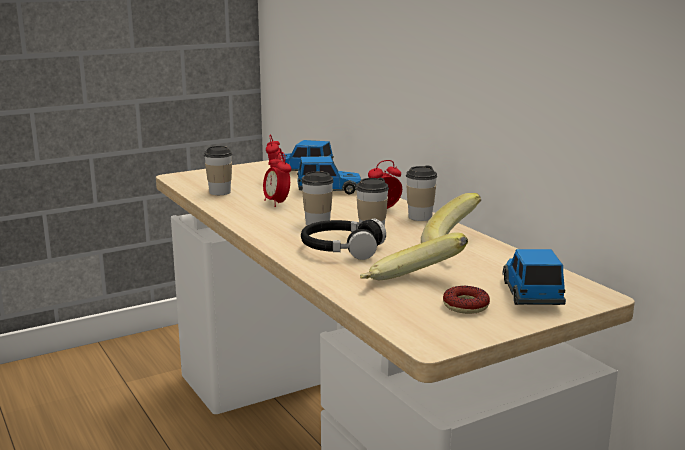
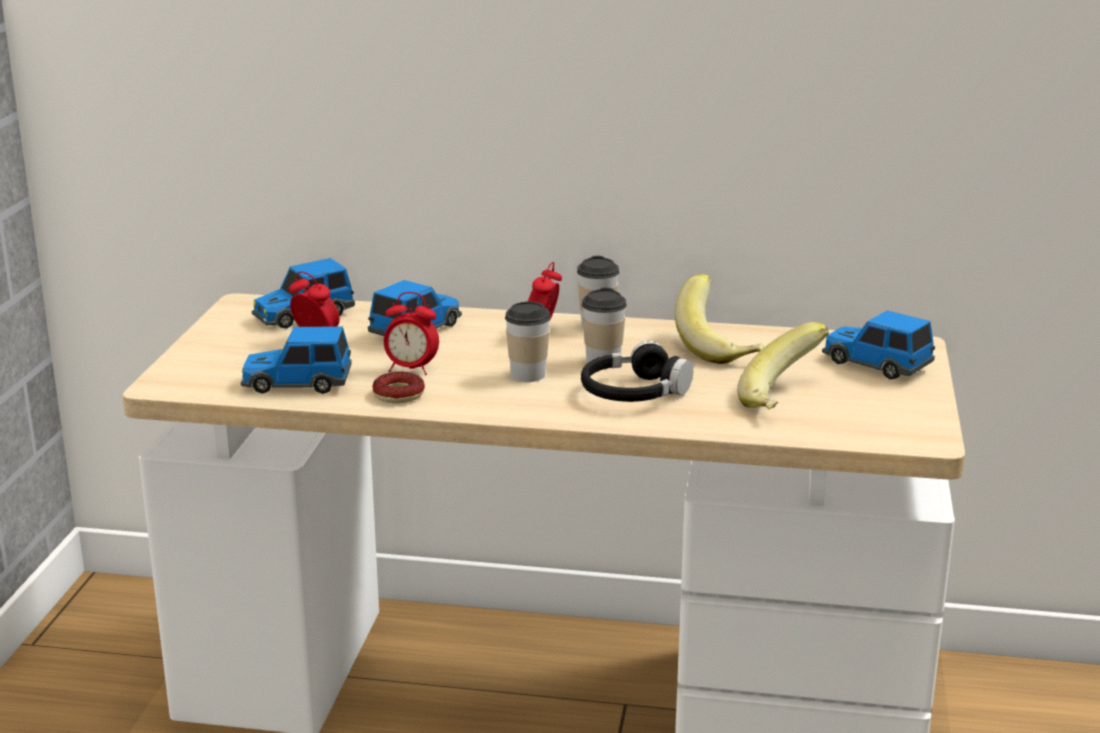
camera: 50 degrees left, 5 degrees up
(220, 192) = (297, 383): cup -> toy car
(465, 306) = (866, 397): donut -> donut (398, 394)

